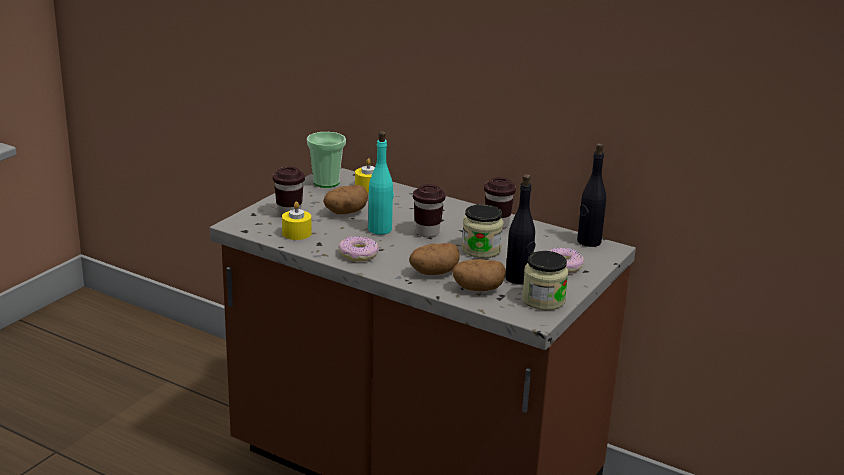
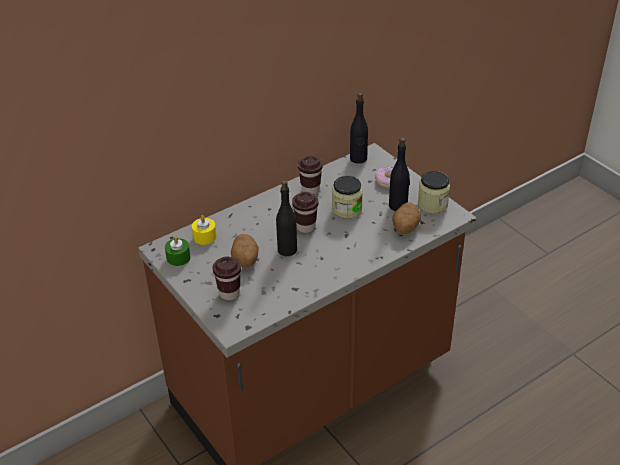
camera: 65 degrees left, 15 degrees up
(296, 233) = (269, 297): yellow candle -> none
(326, 182) = (178, 257): cup -> green candle
(358, 254) = (325, 271): donut -> none
(380, 229) = (287, 249): turquoise bottle -> black bottle
(433, 273) = (372, 242): potato -> none

